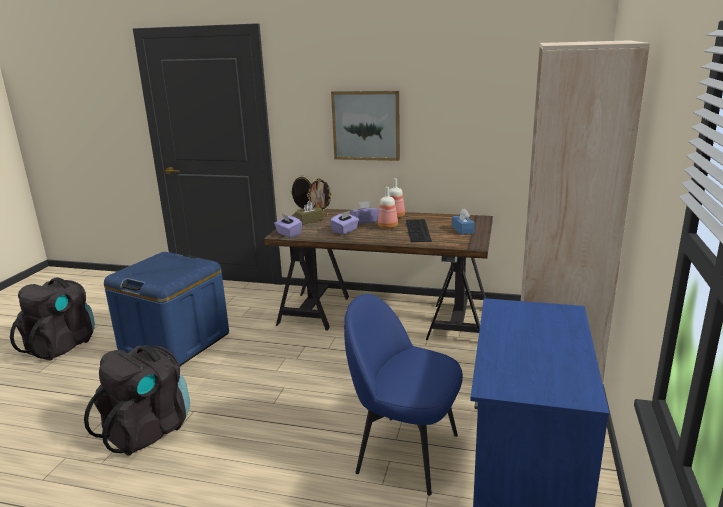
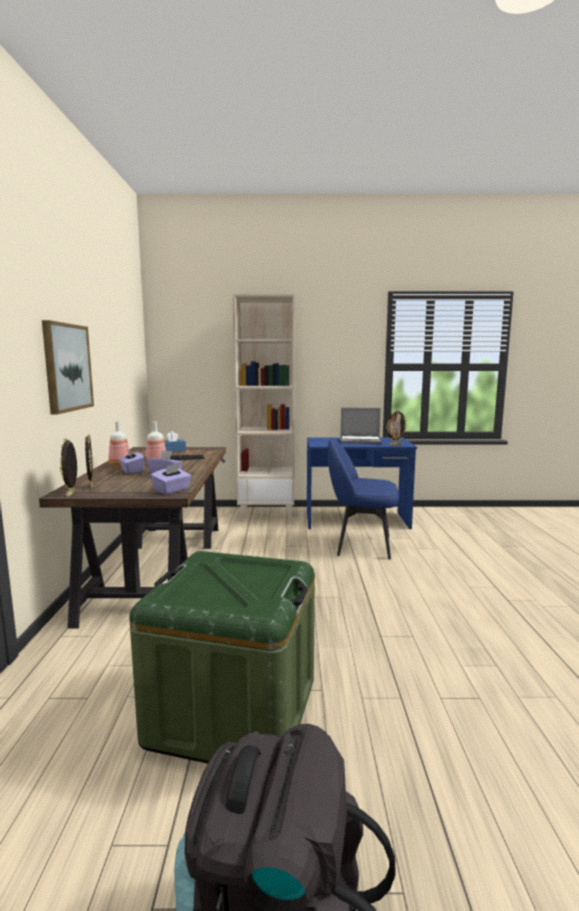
camera: 105 degrees left, 10 degrees down
(148, 429) = (429, 654): black backpack -> none
(175, 342) = (233, 710): blue storage box -> green storage box
(309, 220) = (116, 488): brown tissue box -> none
(405, 452) = (361, 545): blue chair -> blue chair turned 90 degrees clockwise
(489, 374) = (395, 445): none -> picture frame
(539, 347) = (360, 441): none -> laptop

